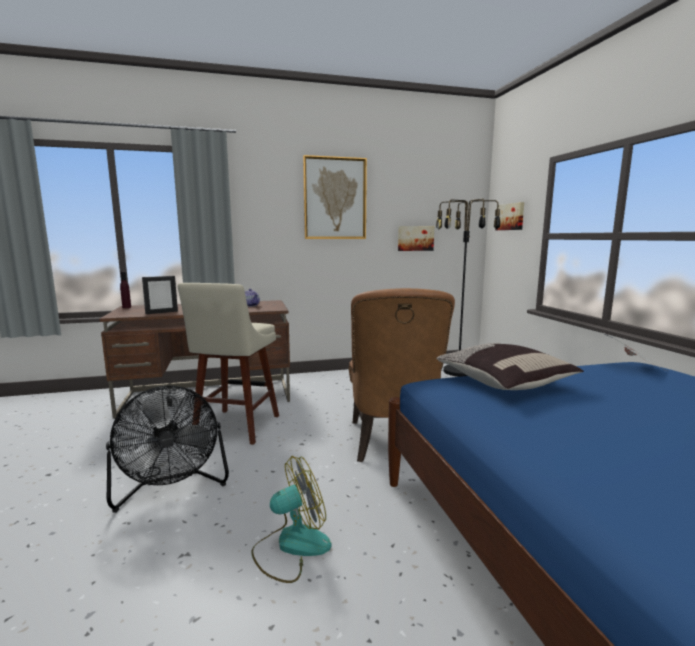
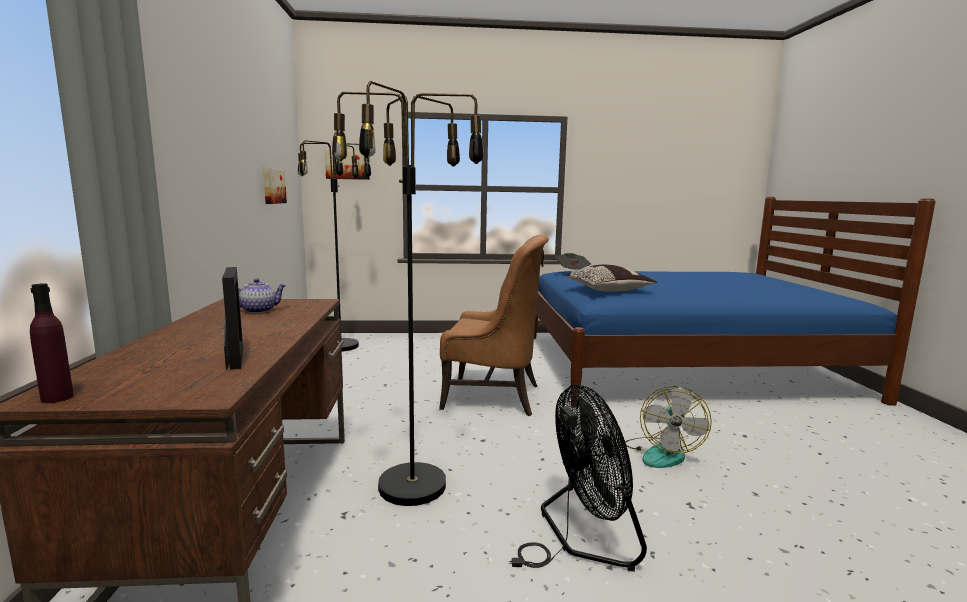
camera: 80 degrees left, 0 degrees up
(236, 428) = (412, 485): beige stool -> floor lamp
(291, 546) = (662, 453): fan -> fan turned 150 degrees counterclockwise
(335, 198) = (220, 117): picture -> none

